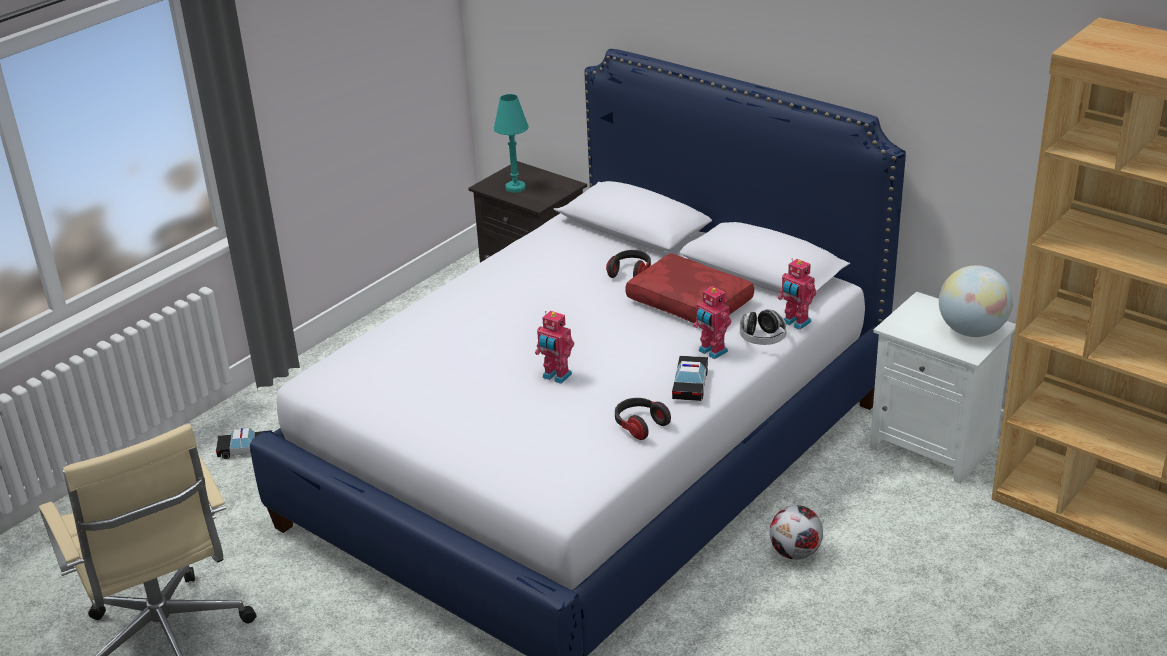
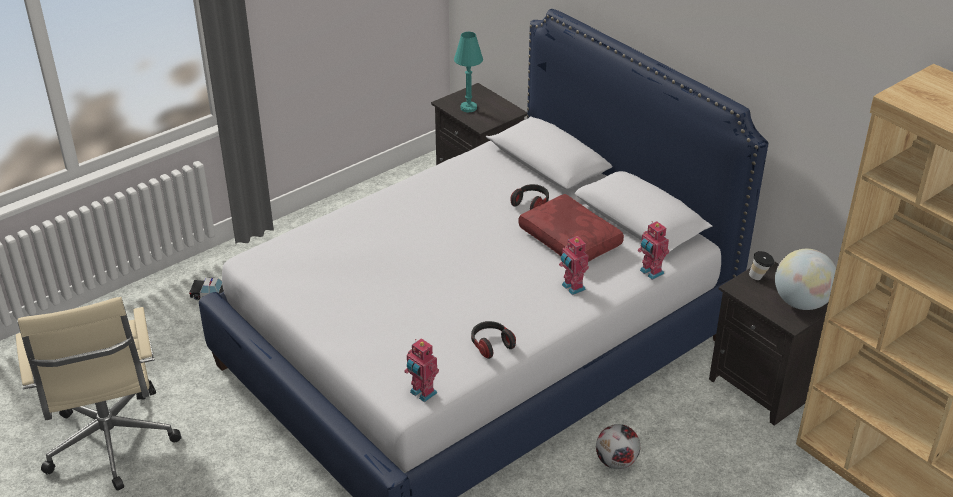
camera: 10 degrees right, 5 degrees up
(556, 376) = (439, 289): toy robot -> toy robot (422, 393)
(690, 385) = (544, 315): toy car -> none
(762, 339) = (618, 283): headphones -> none
(915, 313) = (759, 277): none -> cup
(935, 445) = (764, 387): white nightstand -> black nightstand

